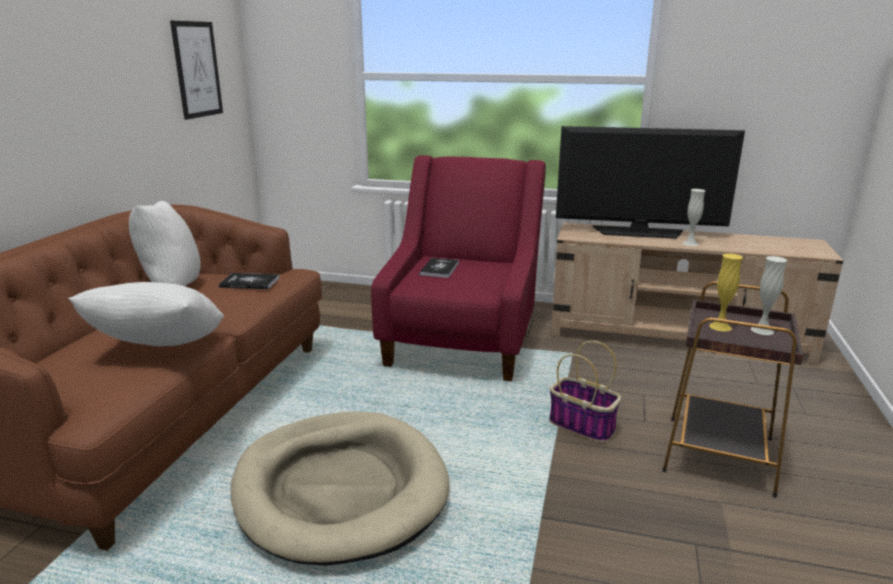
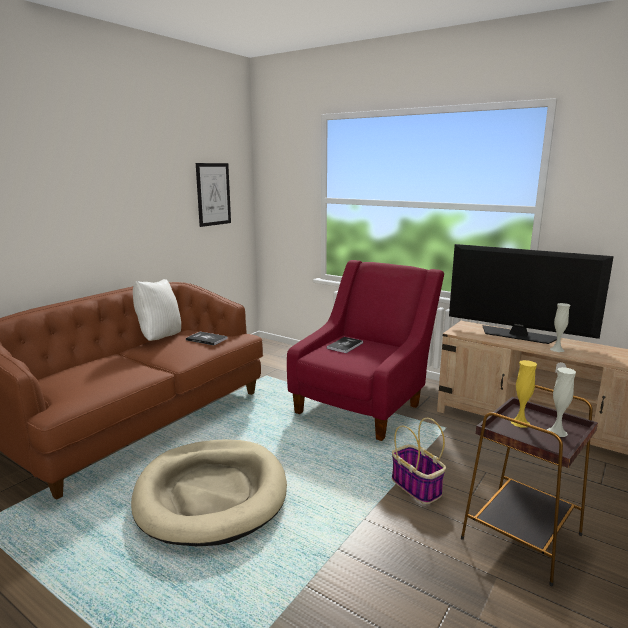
camera: 20 degrees right, 5 degrees down
(160, 350) = (122, 376): white pillow -> none

